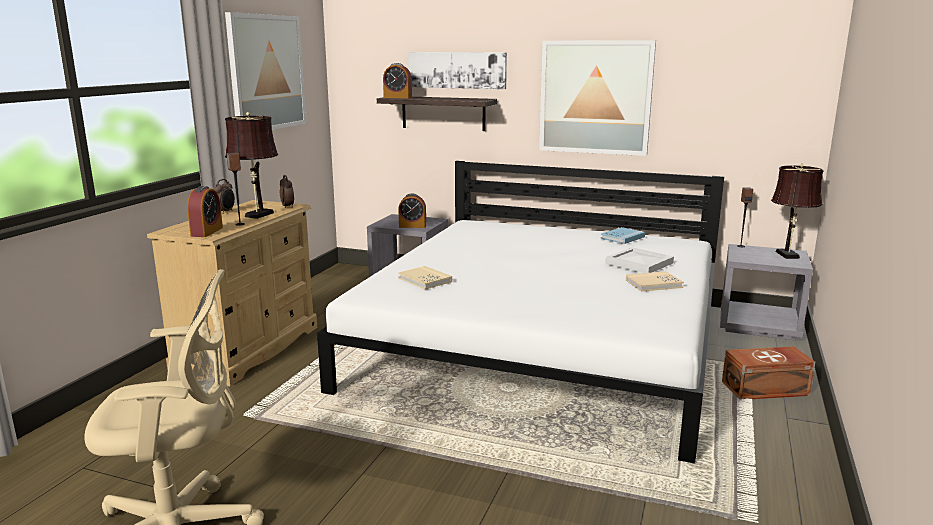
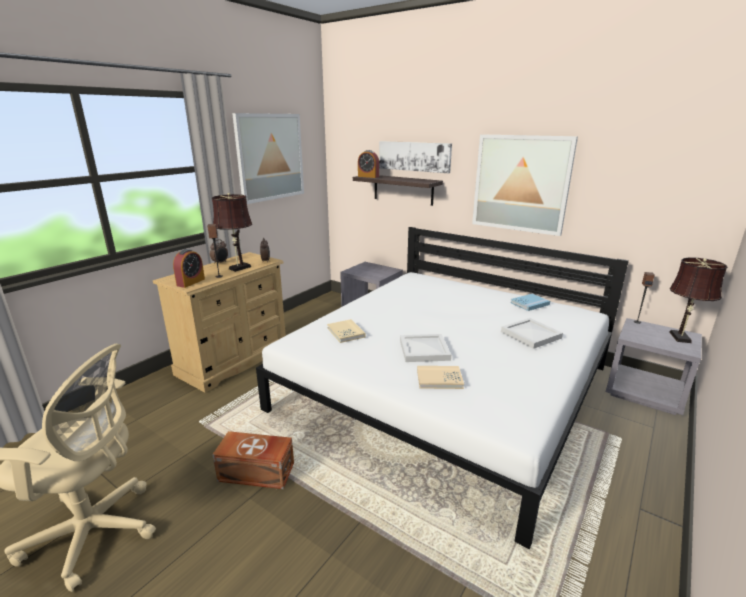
camera: 15 degrees right, 5 degrees up
(412, 226) = (372, 274): alarm clock -> none
(529, 287) = (423, 350): none -> white tray
(654, 284) = (534, 360): beige book -> beige book (439, 379)
(766, 389) = (629, 469): brown storage box -> brown storage box (257, 473)

